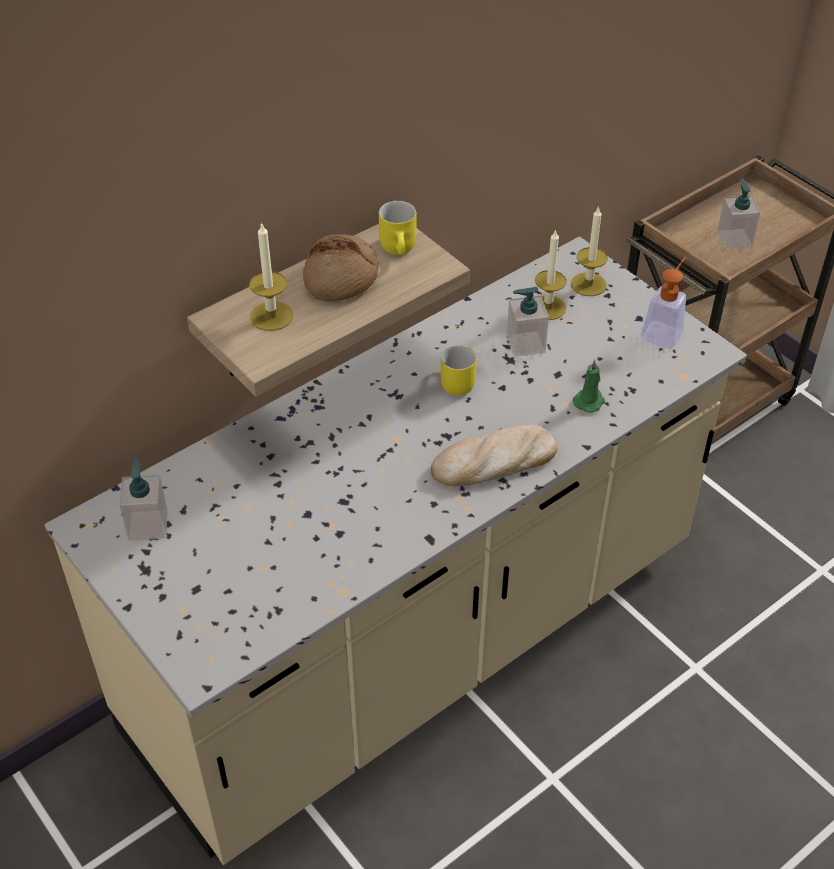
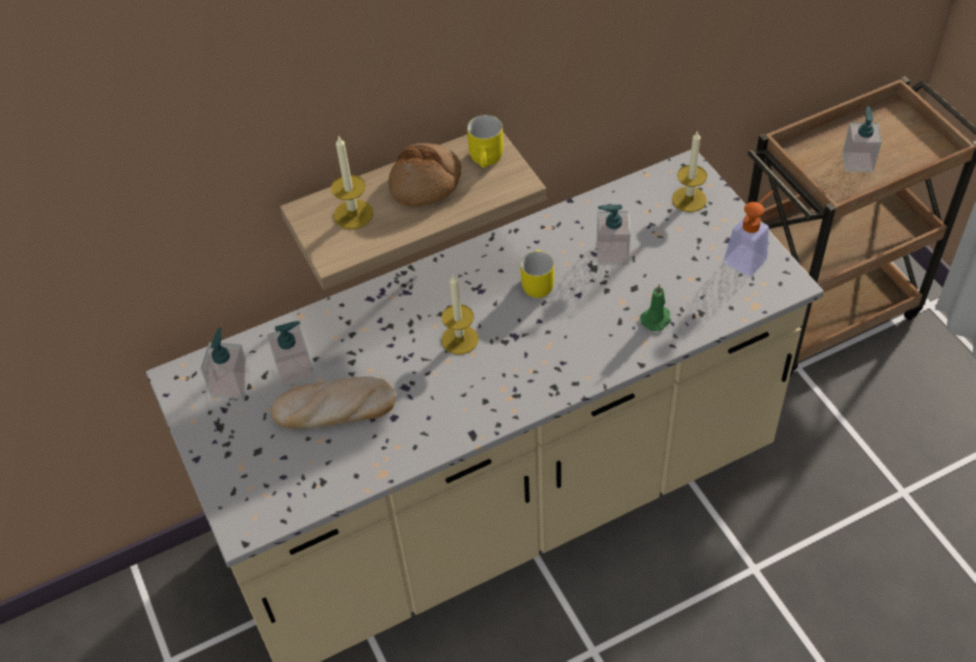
camera: 15 degrees right, 5 degrees up
(217, 501) = (295, 371): none -> soap dispenser
(493, 462) = (550, 368): bread -> bread (333, 408)
(547, 307) = (643, 219): candle -> candle (460, 339)

